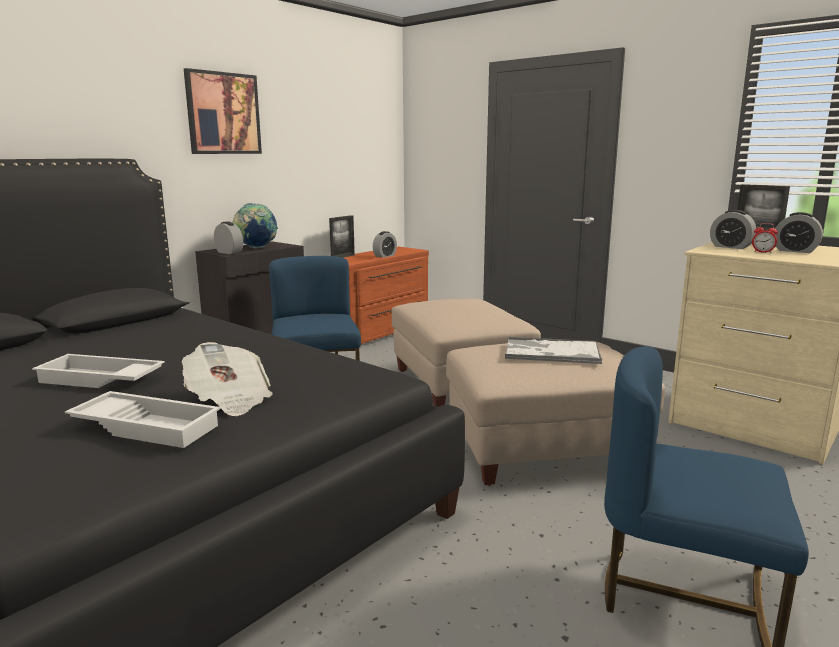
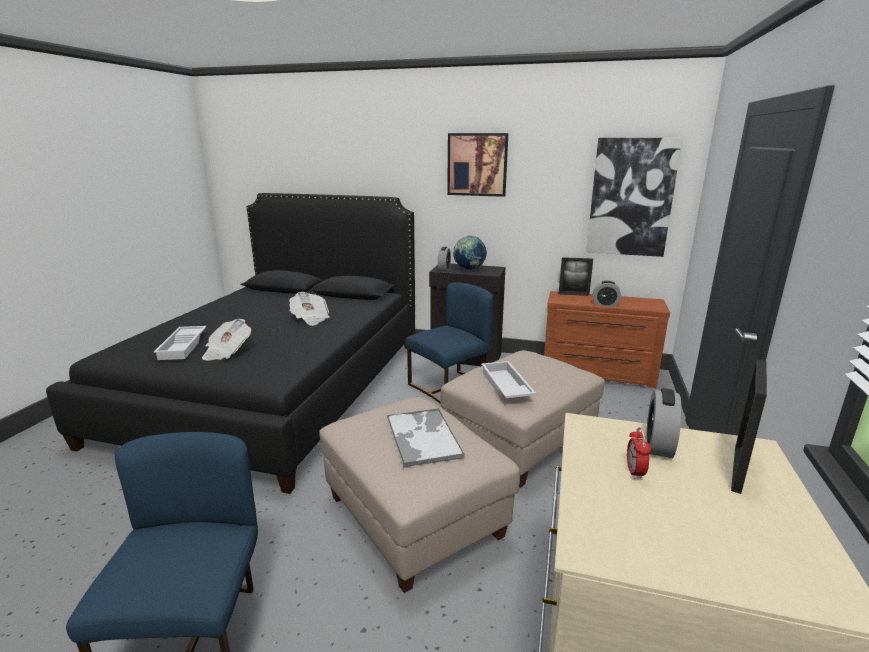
camera: 65 degrees right, 5 degrees up
(99, 380) = (249, 320): white tray -> white tray (505, 386)
(178, 347) = (310, 319): none -> newspaper
(363, 151) = (631, 198): none -> picture
(795, 251) = (698, 507): alarm clock -> none

